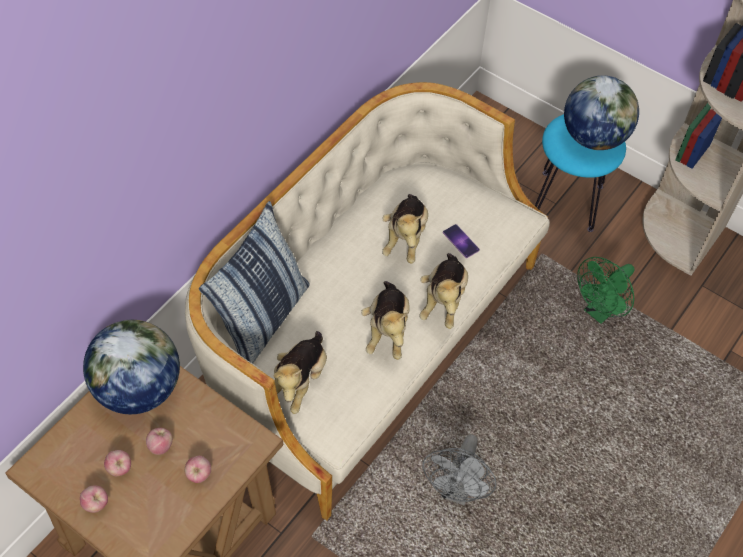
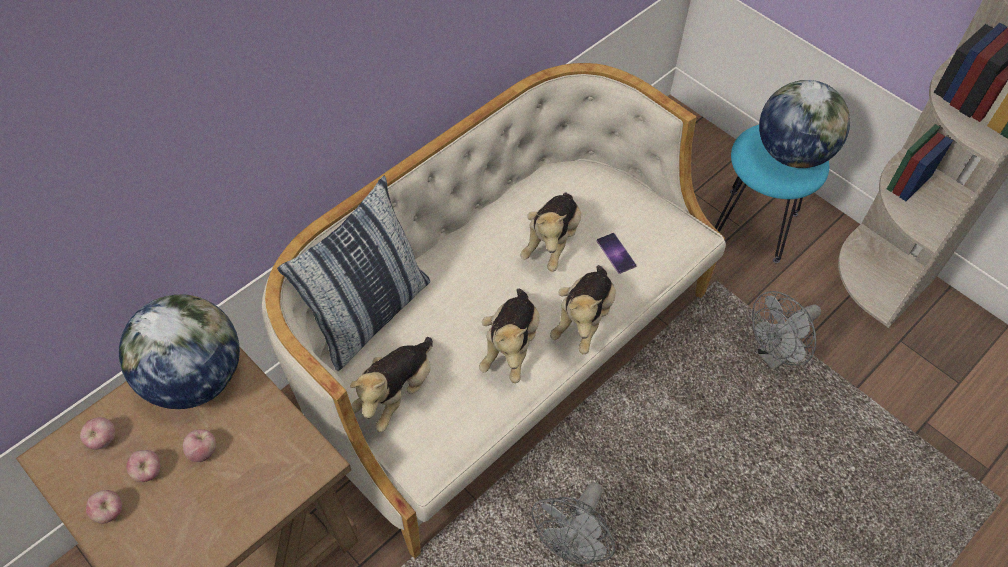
camera: 10 degrees right, 0 degrees up
(199, 474) = (240, 493): apple -> apple (103, 440)
(600, 311) = (774, 355): green fan -> grey fan

